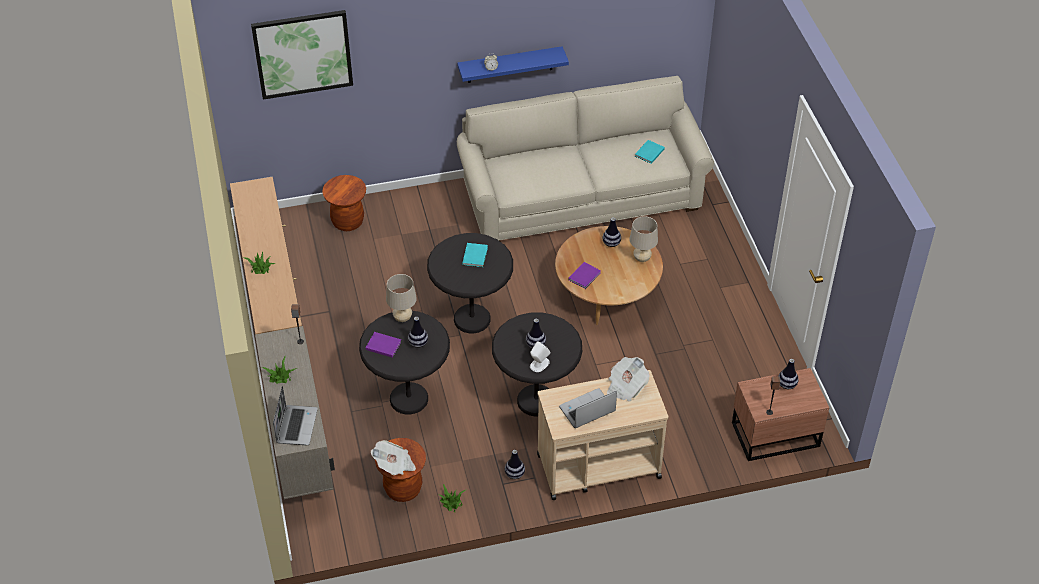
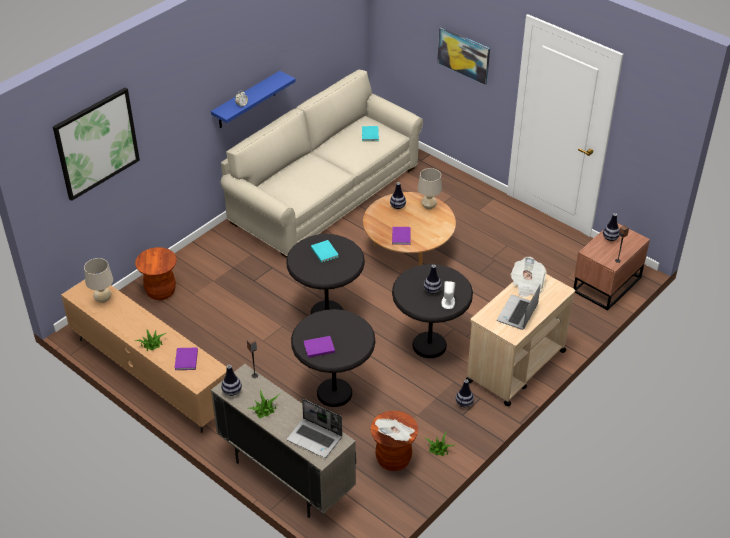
camera: 35 degrees left, 5 degrees down
(273, 297) = (185, 360): none -> purple book
(296, 425) = (315, 438): laptop -> laptop turned 150 degrees clockwise
(402, 318) = (314, 321): beige table lamp -> beige table lamp (103, 299)
(418, 343) = (344, 332): vase -> vase (232, 391)
(760, 109) = (464, 55): none -> picture

